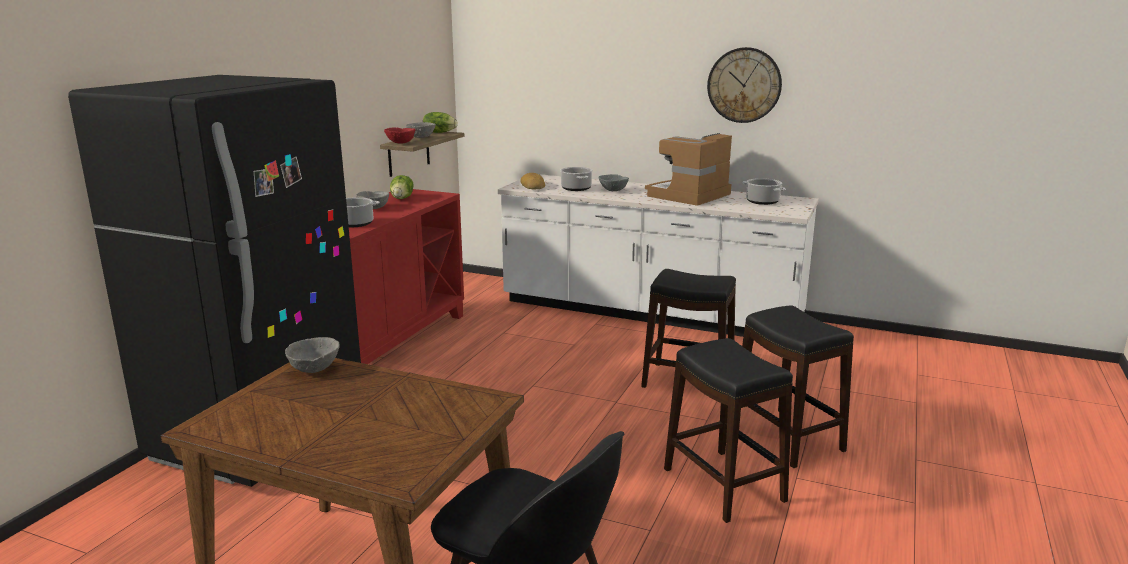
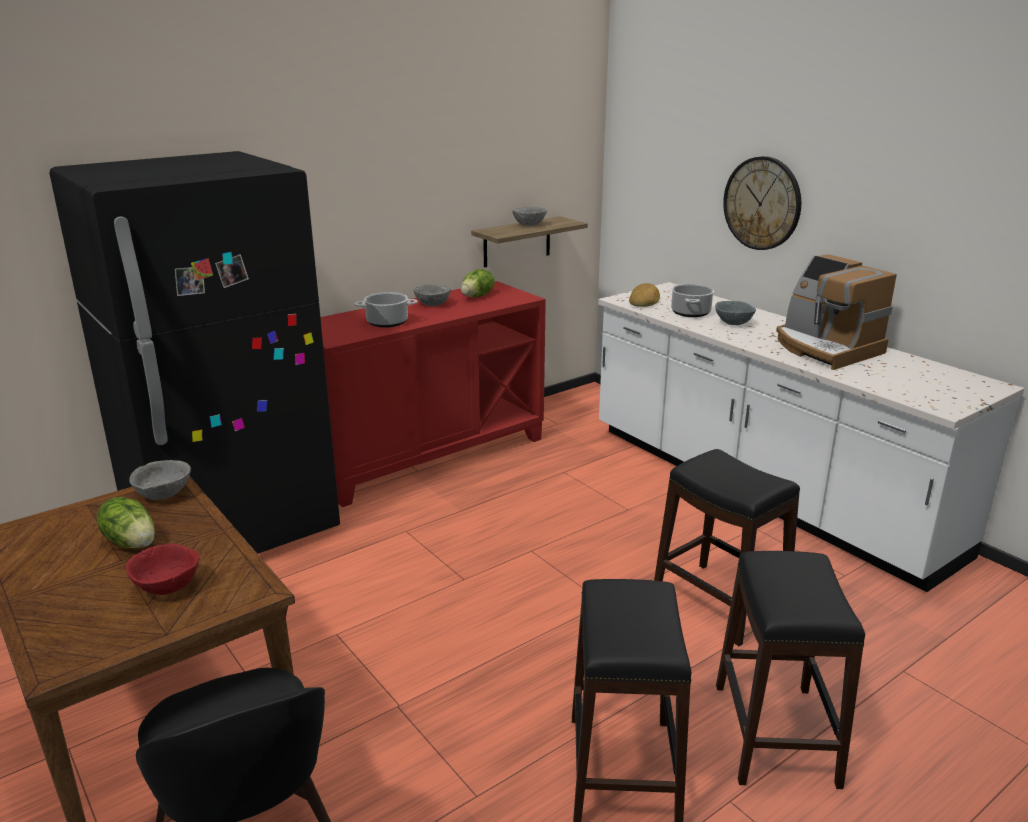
camera: 30 degrees right, 5 degrees up
(400, 143) = (494, 231): red bowl -> red bowl (166, 587)
(439, 132) = (560, 220): lettuce -> lettuce (132, 542)
(689, 195) = (825, 348): coffee machine -> coffee machine turned 105 degrees counterclockwise
(744, 85) = (938, 201): wall clock -> wall clock (762, 203)
(763, 202) = (922, 378): cooking pot -> none

